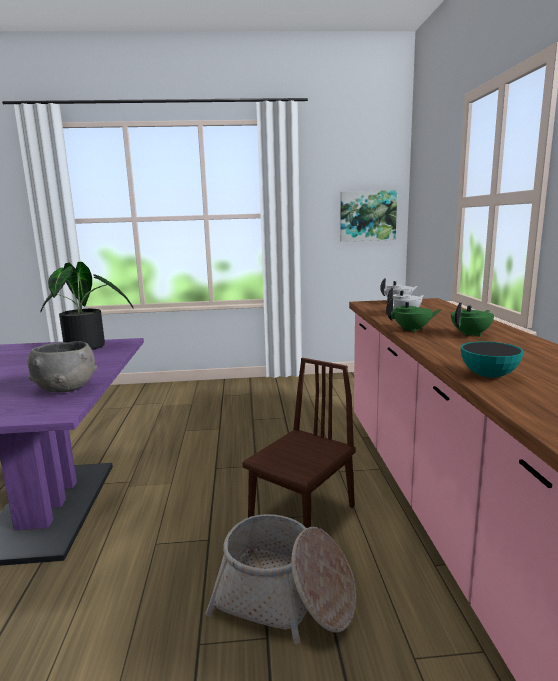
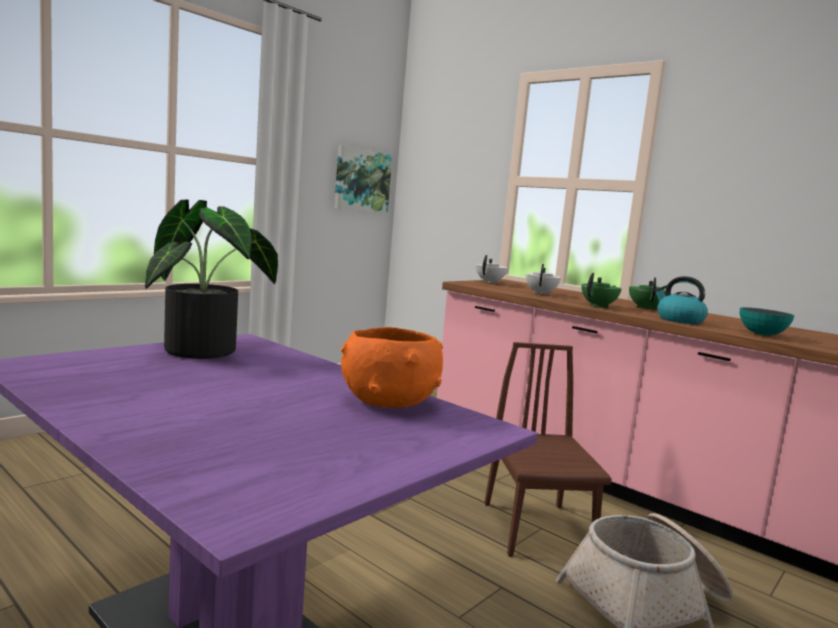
camera: 45 degrees left, 5 degrees down
(66, 388) = (388, 402): grey bowl -> orange bowl
(447, 350) = (679, 320): none -> kettle

